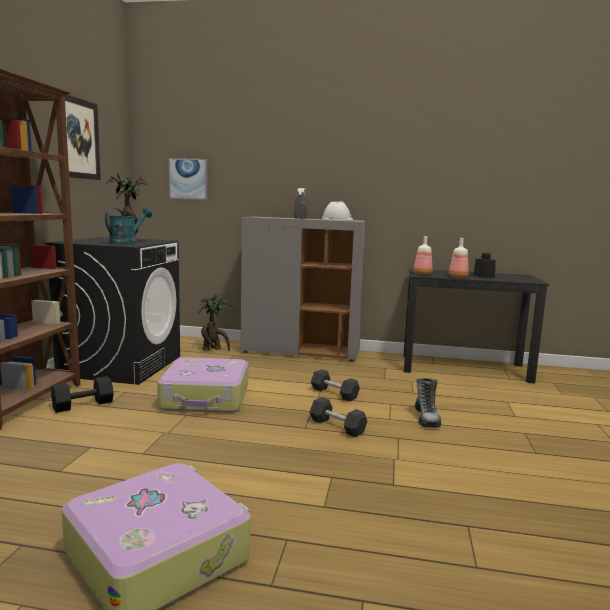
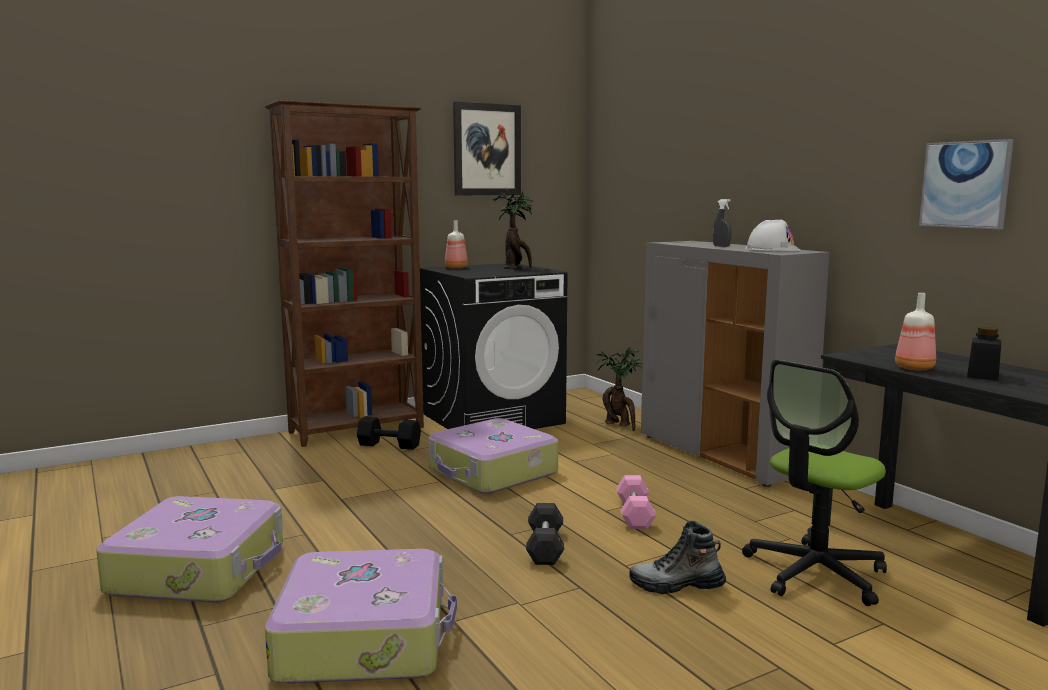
camera: 50 degrees right, 0 degrees up
(126, 243) = (486, 272): turquoise watering can -> none
(188, 179) = (634, 187): picture -> picture (965, 184)
(334, 393) = (634, 514): grey dumbbell -> pink dumbbell
(379, 520) = (365, 637): none -> suitcase
(422, 274) = (864, 354): bottle -> bottle (455, 268)
(427, 418) = (676, 586): boot -> boot turned 45 degrees clockwise
(450, 392) = (815, 573): none -> office chair

